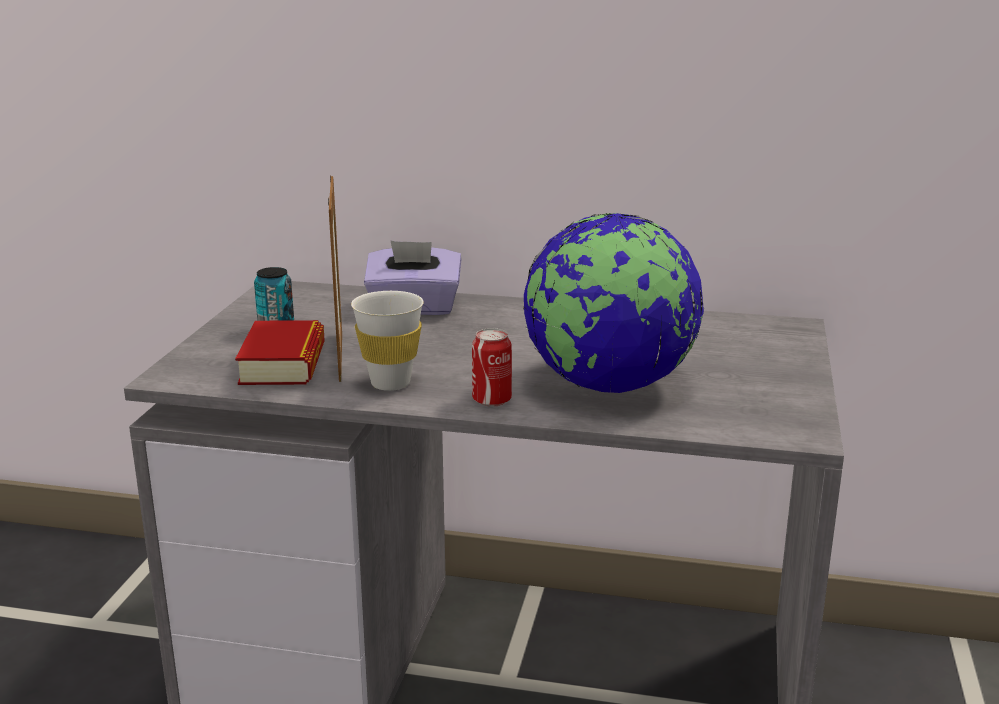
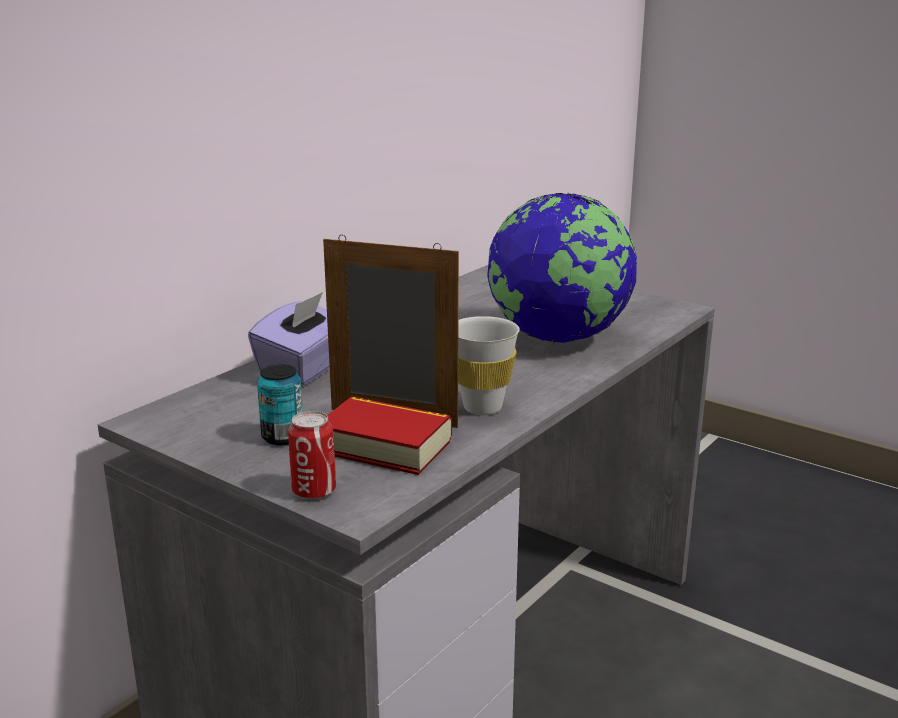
camera: 65 degrees left, 0 degrees up
(491, 400) = (553, 378): can -> can (314, 491)

